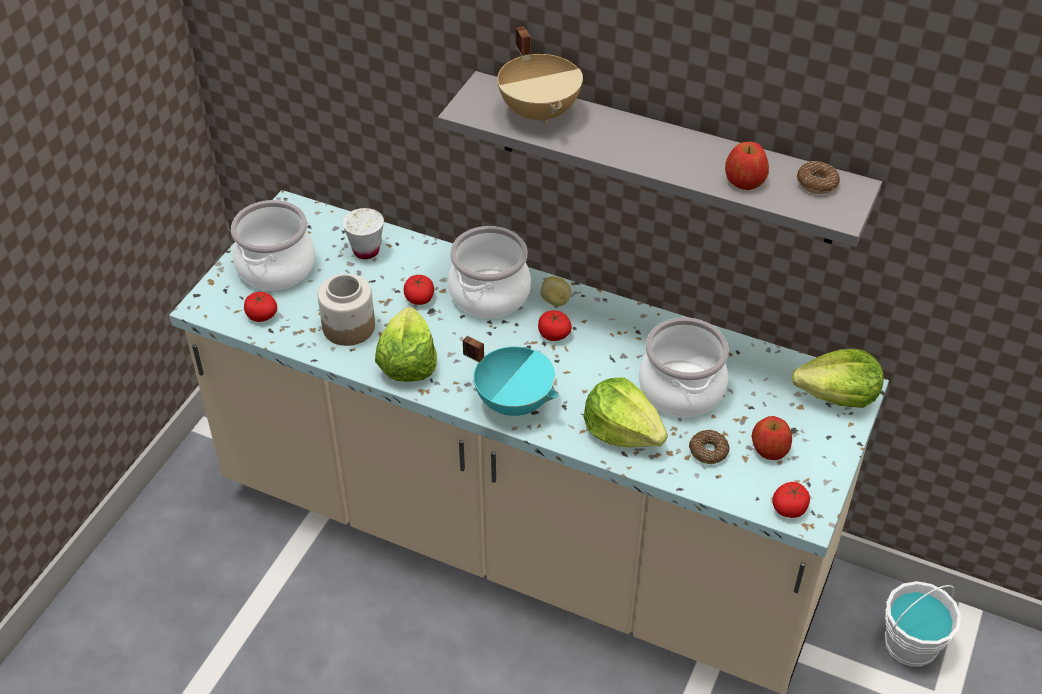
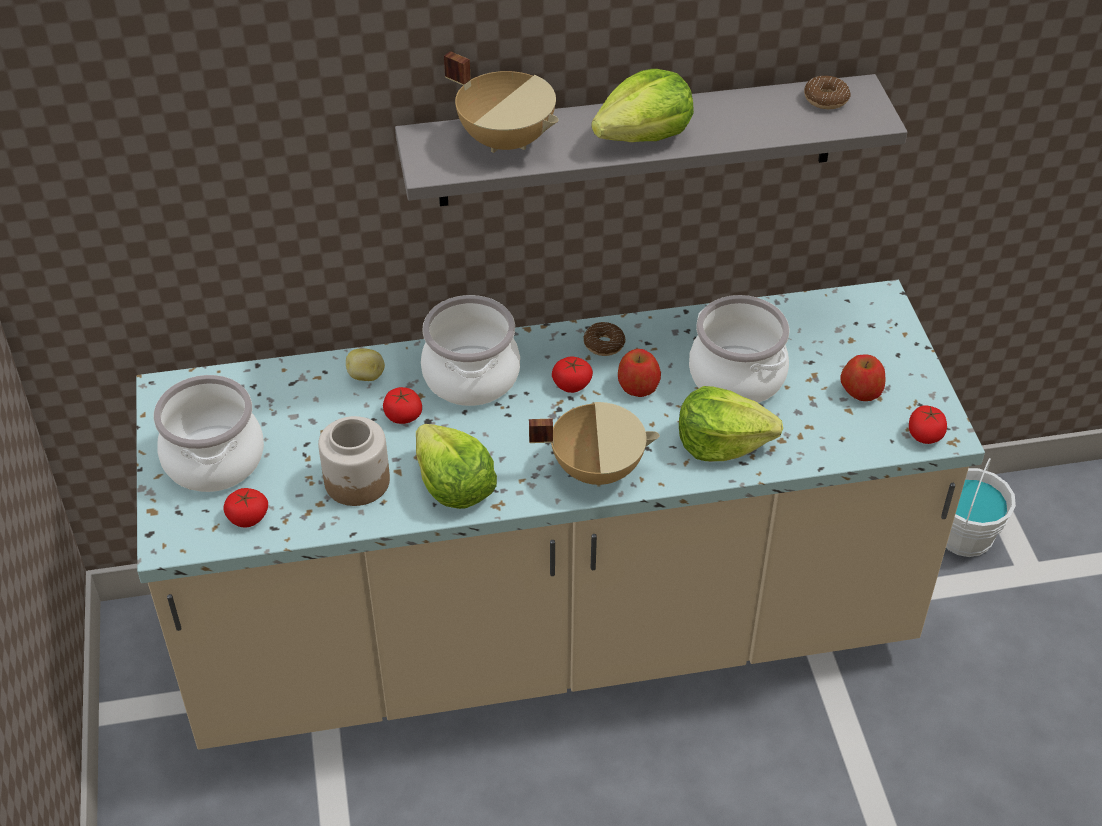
camera: 35 degrees left, 0 degrees up
(366, 251) = (298, 394): white cup -> none
(514, 401) = (596, 468): turquoise cooking pot -> beige cooking pot
(555, 301) = (542, 352): potato -> potato (366, 376)
(708, 451) = (812, 421): donut -> donut (604, 344)
(745, 180) = (763, 122): apple -> apple (638, 385)
(838, 396) = (873, 314): lettuce -> lettuce (645, 135)

